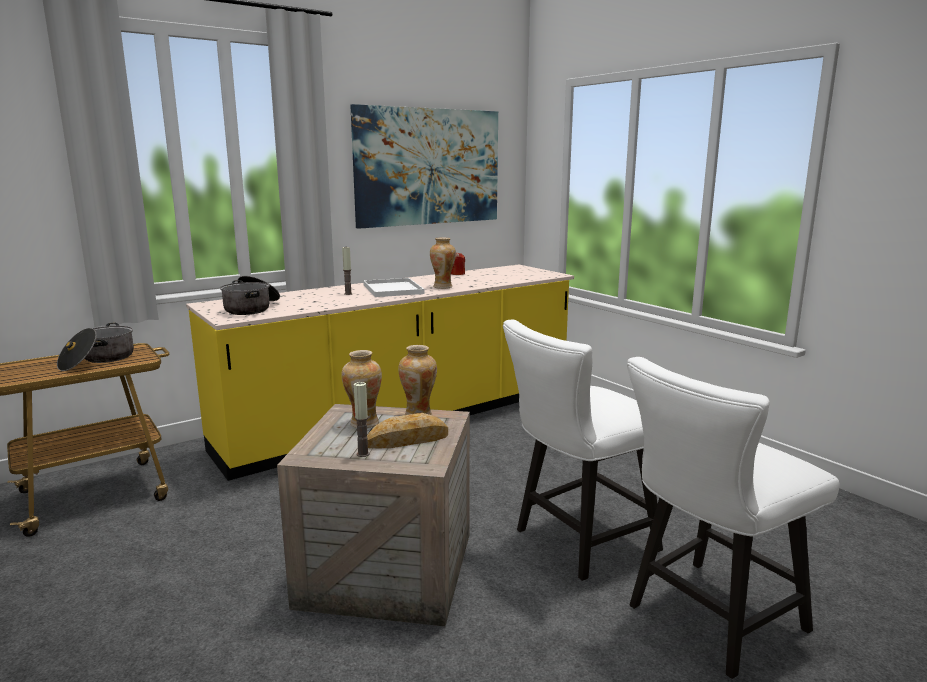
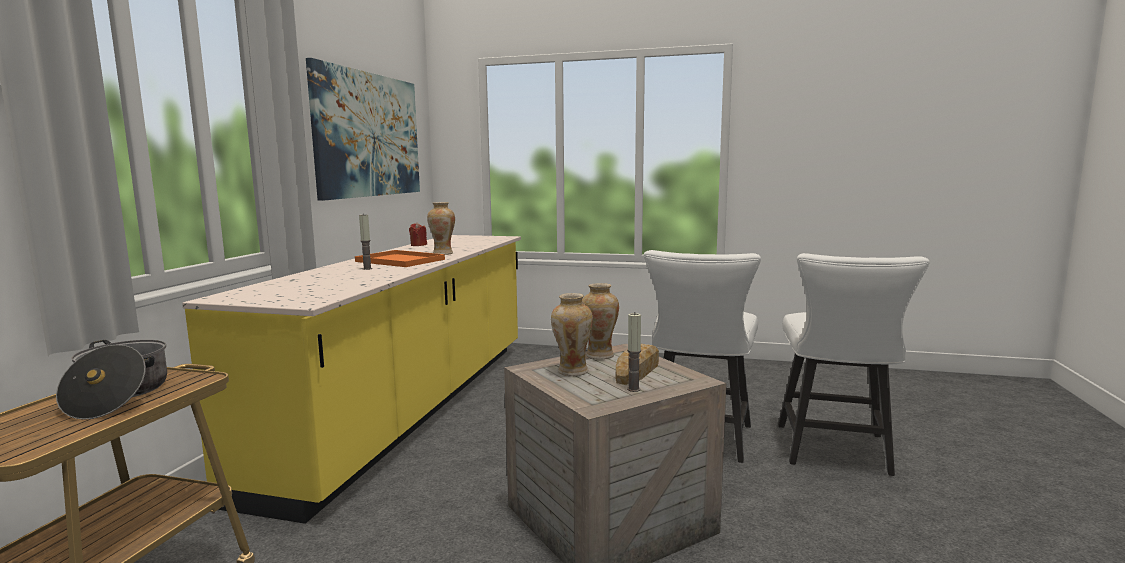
camera: 40 degrees left, 5 degrees down
(252, 308) = (300, 292): cooking pot -> none
(394, 289) = (402, 260): white tray -> orange tray

